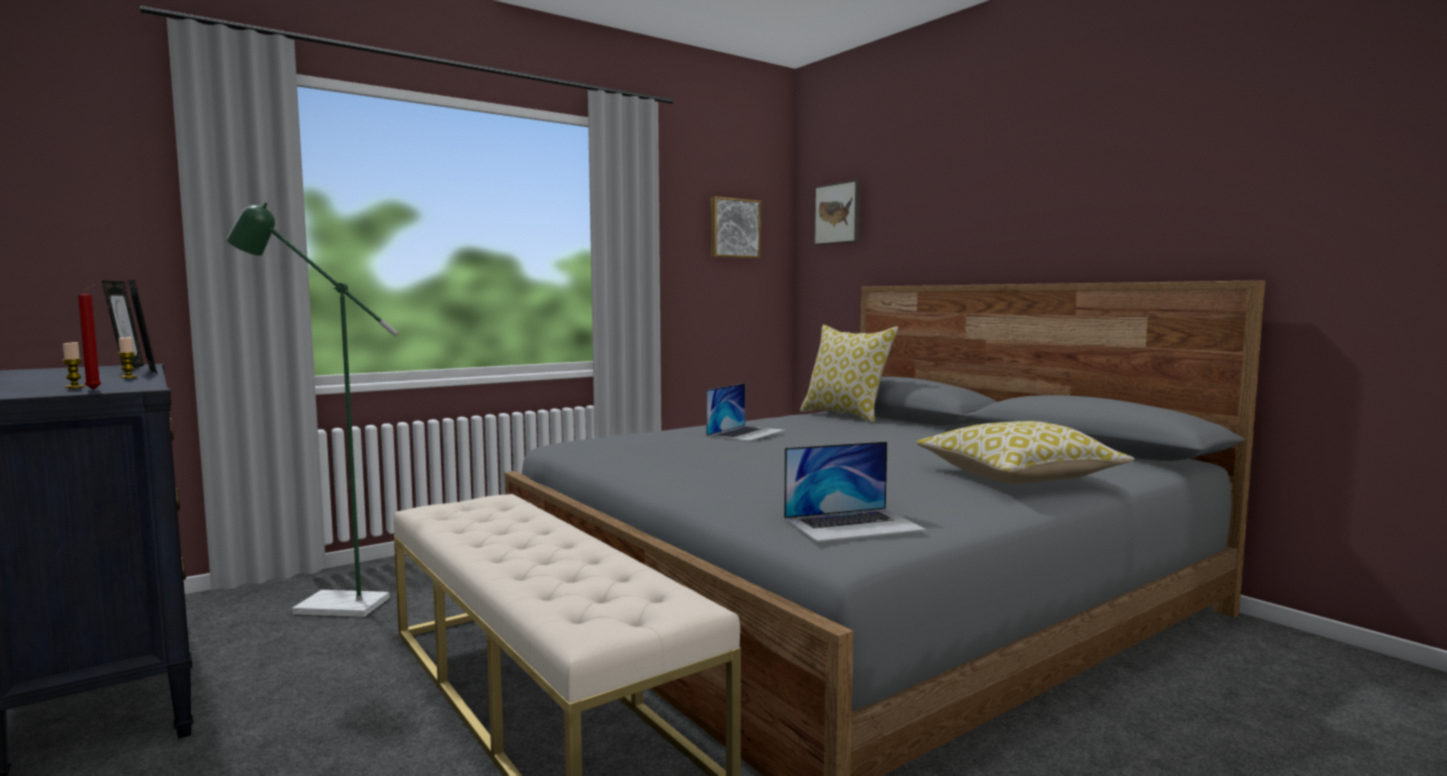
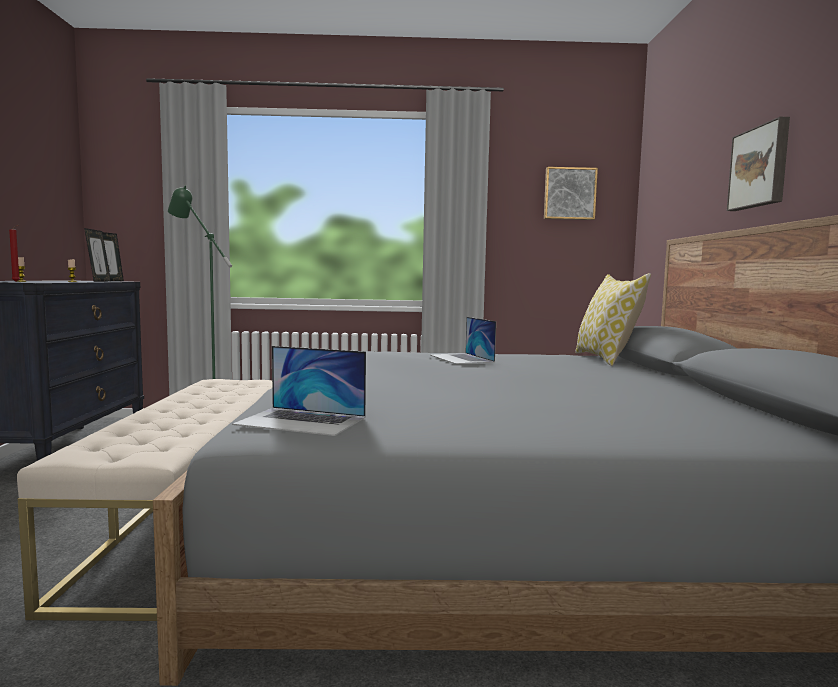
camera: 35 degrees right, 0 degrees up
(746, 433) = (461, 358): laptop -> laptop turned 90 degrees clockwise
(839, 213) = (664, 172): picture -> picture (760, 167)
(1017, 477) = (590, 420): pillow -> none

